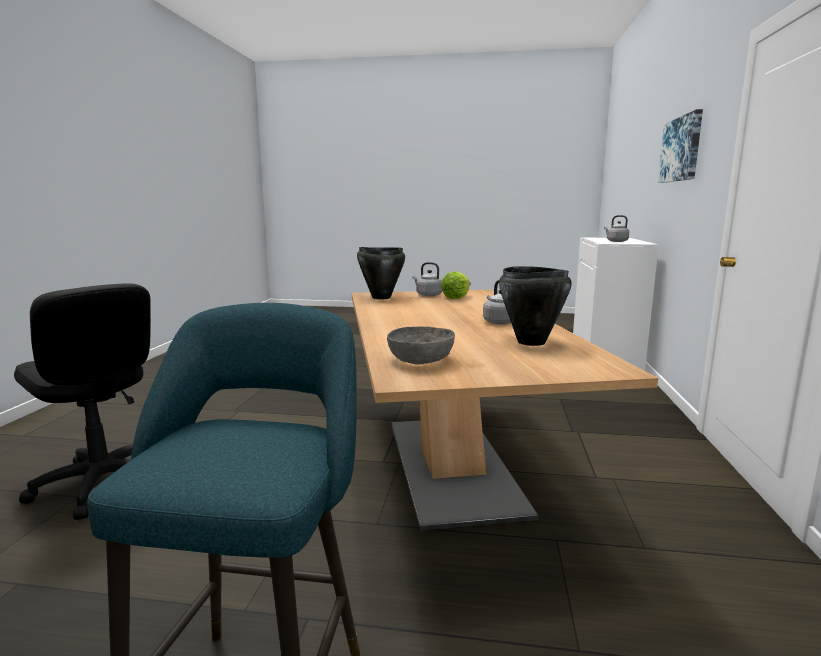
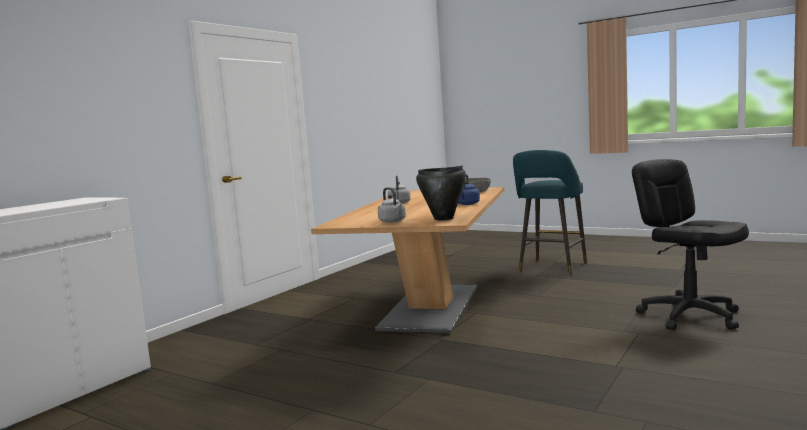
camera: 155 degrees left, 5 degrees down
(384, 318) = (467, 204): none -> blue kettle
(456, 297) = (374, 219): lettuce -> none
(531, 342) = (411, 196): black cooking pot -> none
(616, 241) = (64, 203): grey kettle -> none
(681, 149) = (85, 88): picture -> none

